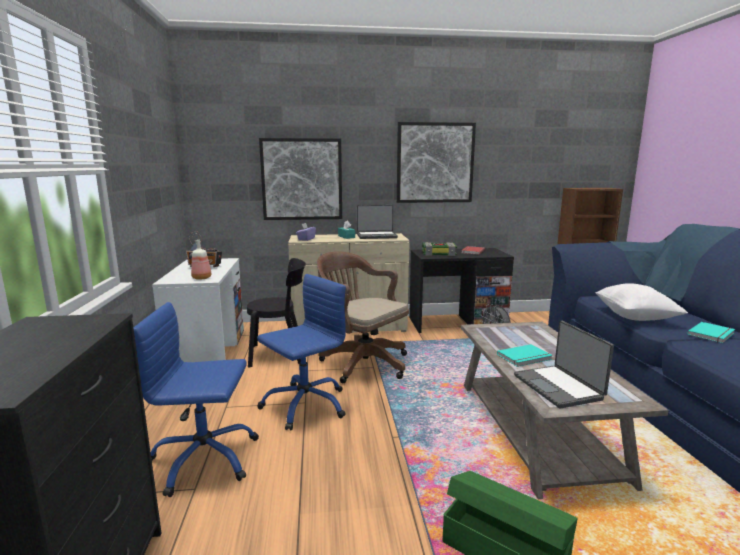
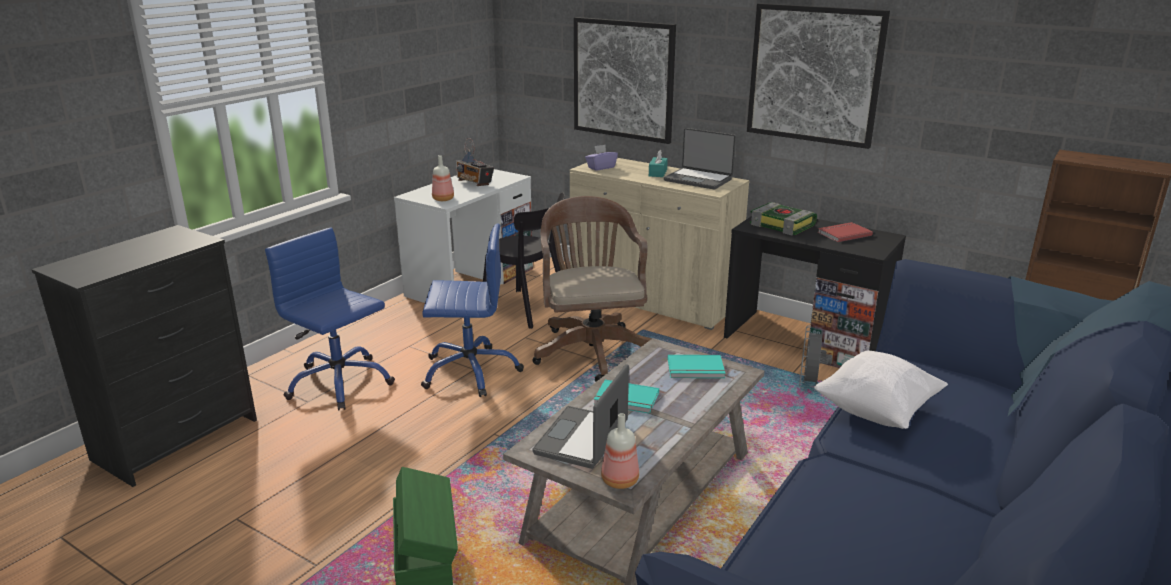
camera: 40 degrees right, 10 degrees up
(628, 399) = (618, 480): none -> bottle
(712, 334) = (915, 473): turquoise book -> turquoise book (696, 369)

